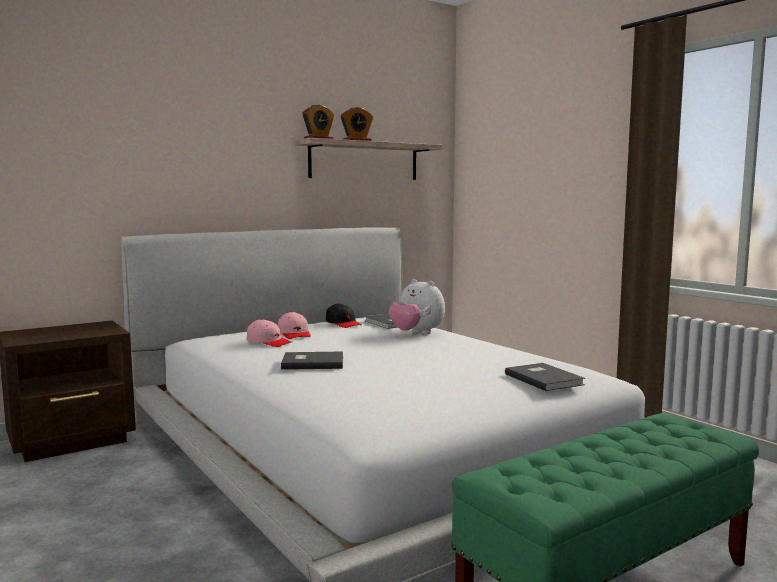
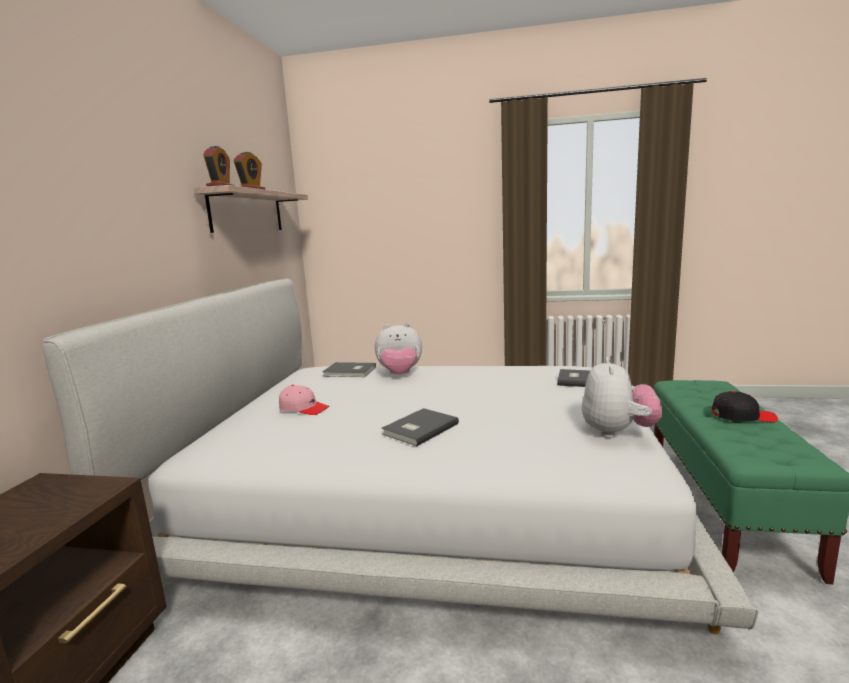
camera: 45 degrees left, 5 degrees up
(269, 342) = (308, 425): pink cap -> none
(343, 323) = (312, 384): black cap -> black cap (742, 416)
(427, 412) = (617, 432): none -> plush toy

